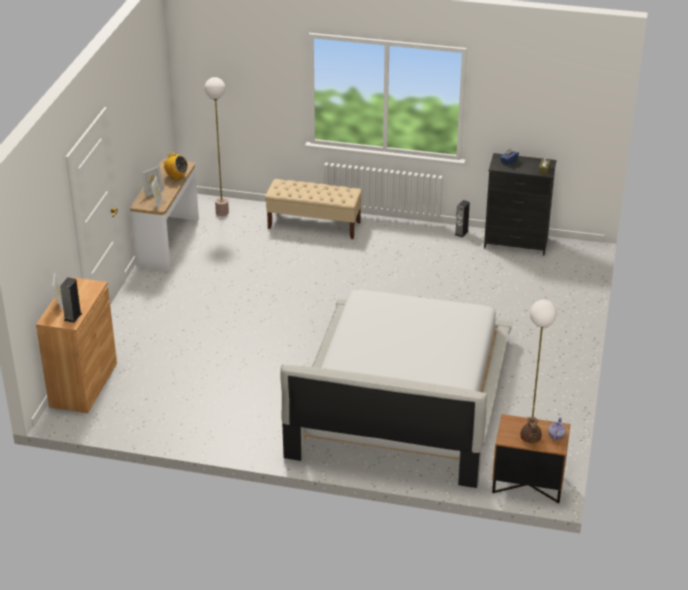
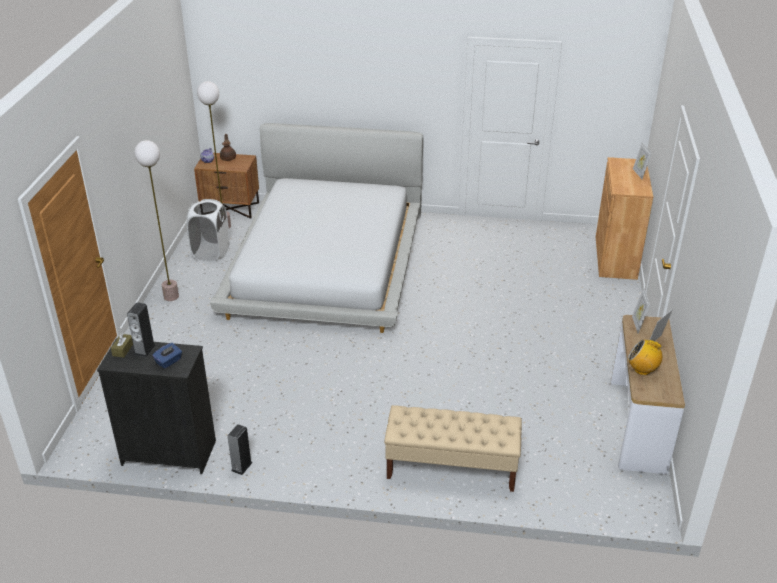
camera: 175 degrees right, 0 degrees up
(73, 317) = (619, 165): speaker -> speaker (144, 350)
(222, 212) = (591, 484): floor lamp -> floor lamp (171, 296)
(534, 416) = (211, 252): none -> white laundry basket

